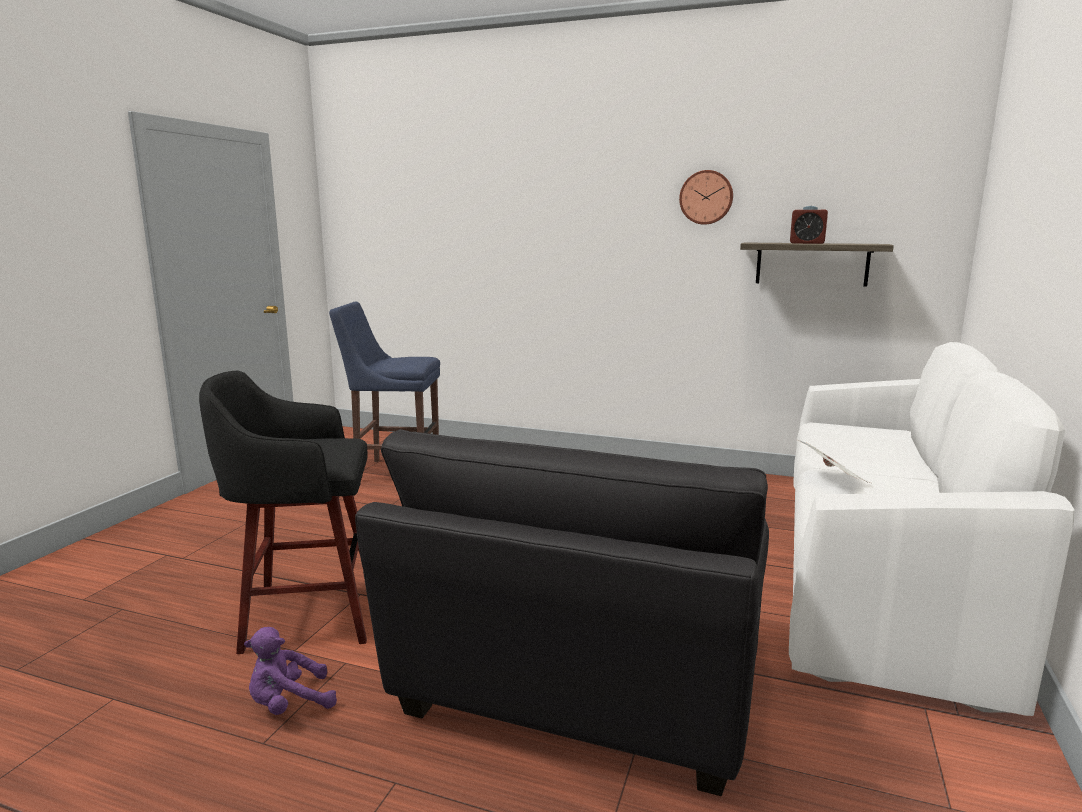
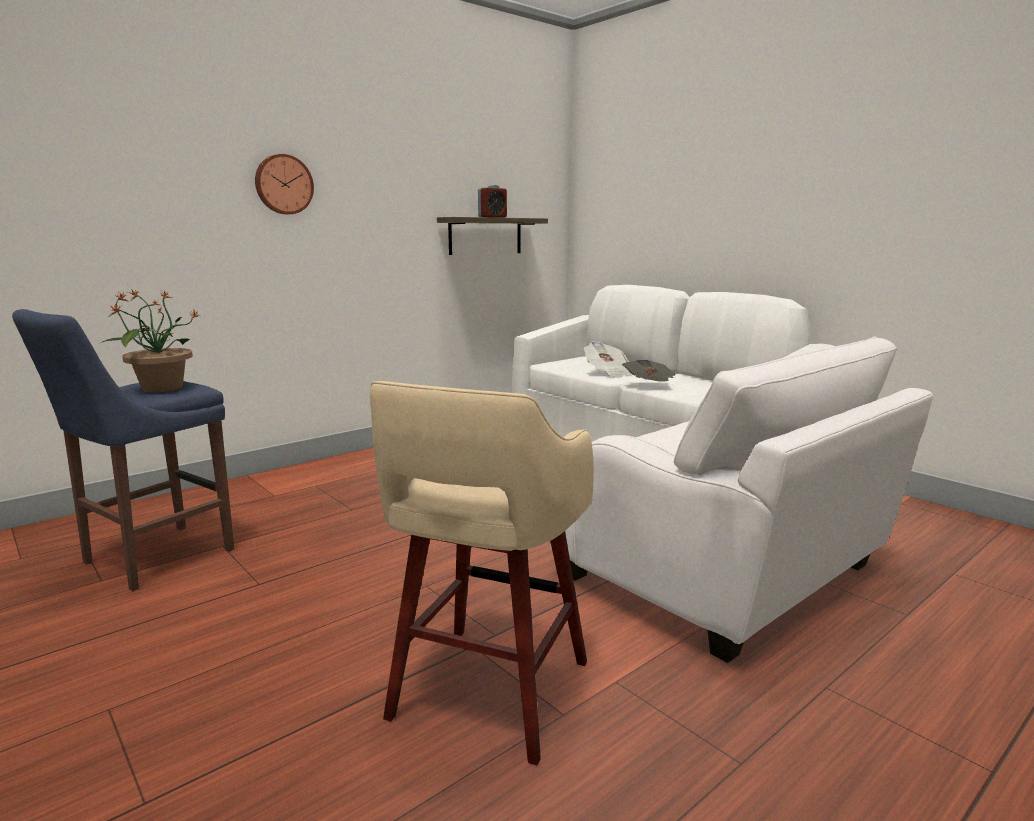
camera: 60 degrees left, 0 degrees up
(289, 704) = (676, 734): purple plush toy -> none
(306, 616) = (487, 693): black stool -> beige stool
(402, 362) = (160, 388): none -> potted plant
(581, 685) = (725, 574): black armchair -> white armchair
(706, 197) = (403, 172): wall clock -> wall clock (283, 184)
(847, 453) = (607, 373): none -> newspaper

